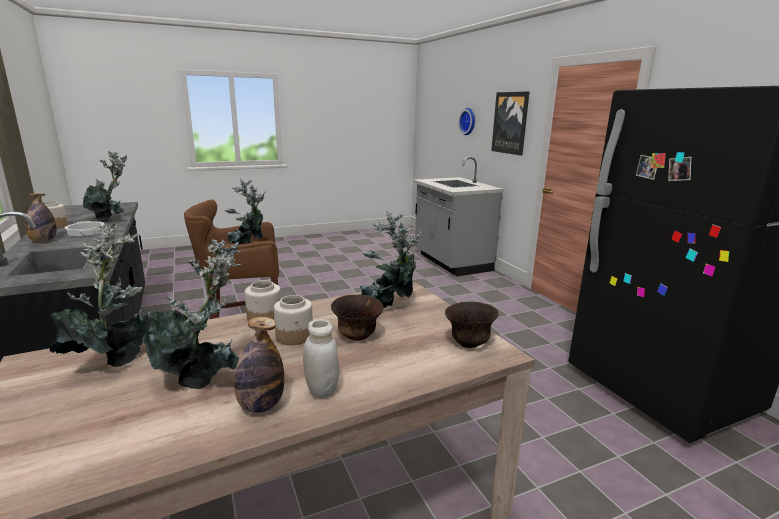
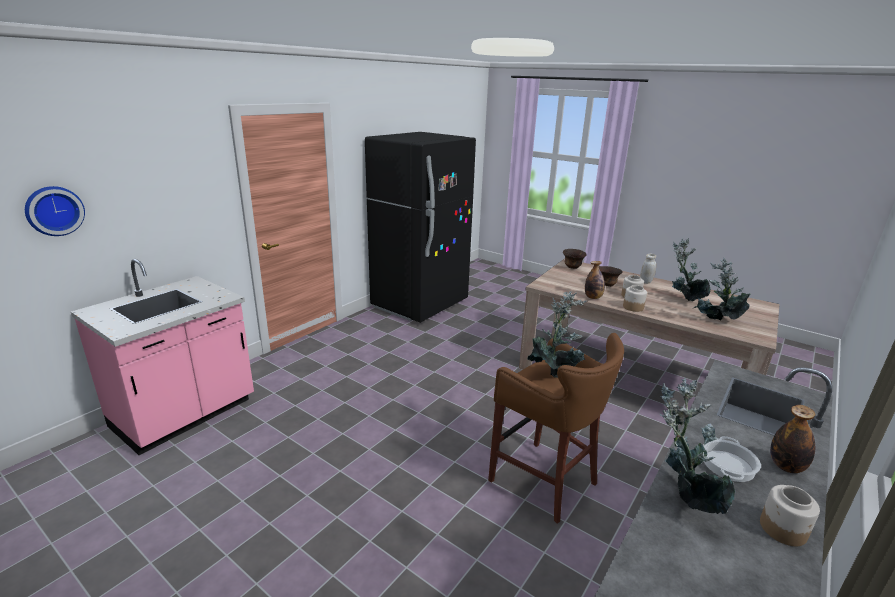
camera: 120 degrees left, 5 degrees up
(261, 406) = (670, 287): bottle -> bottle (593, 297)
(390, 310) = (572, 284): potted plant -> none
(451, 262) = (185, 415): grey counter -> pink counter
(510, 123) = (177, 190): picture -> none

